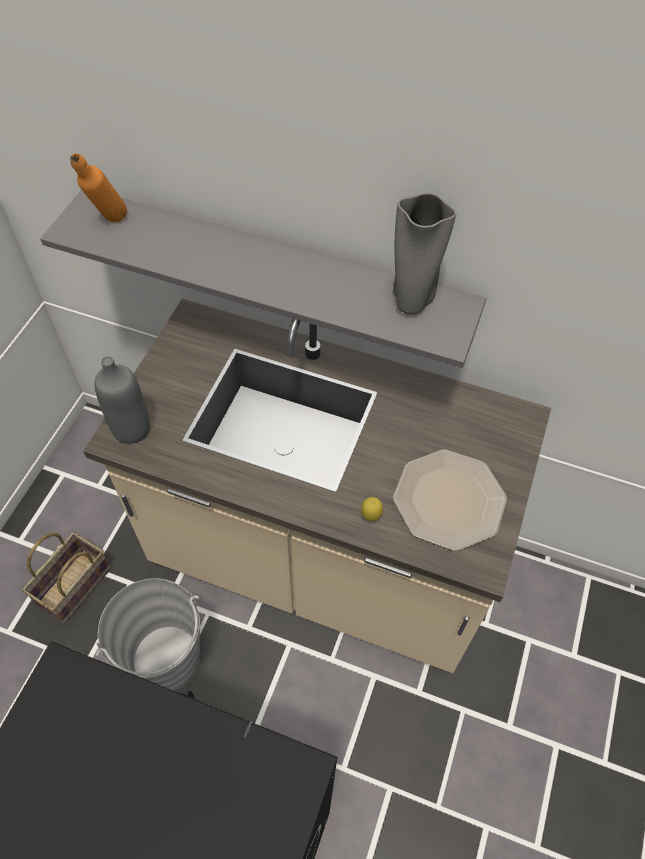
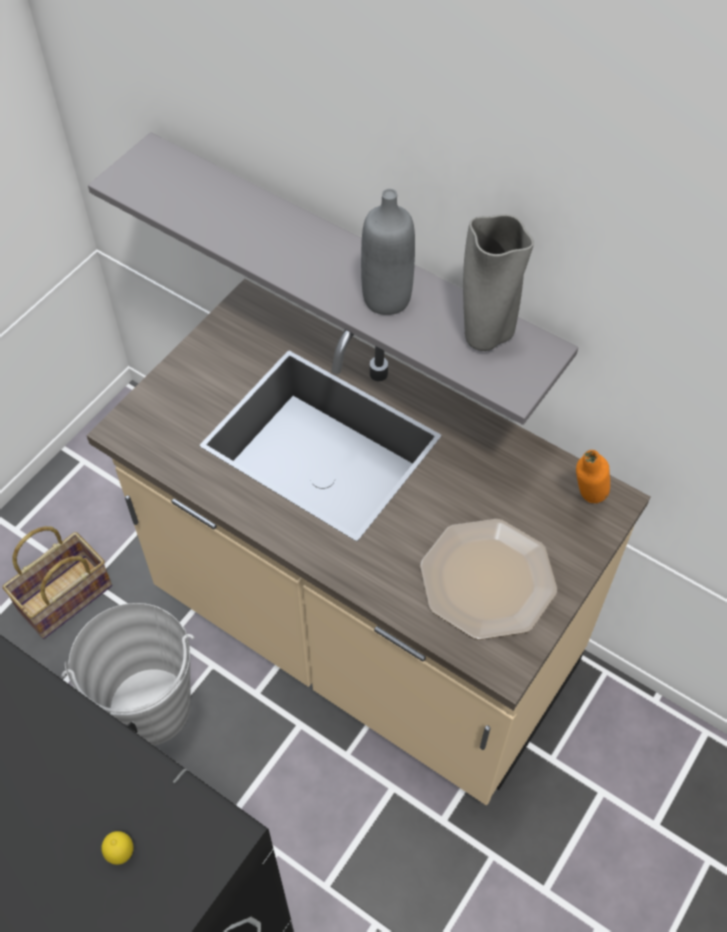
camera: 15 degrees right, 0 degrees up
(110, 224) = (168, 181): orange bottle -> orange bottle (585, 503)
(132, 429) = (146, 421): grey bottle -> grey bottle (386, 298)
(371, 516) = (389, 578): lemon -> lemon (121, 853)

